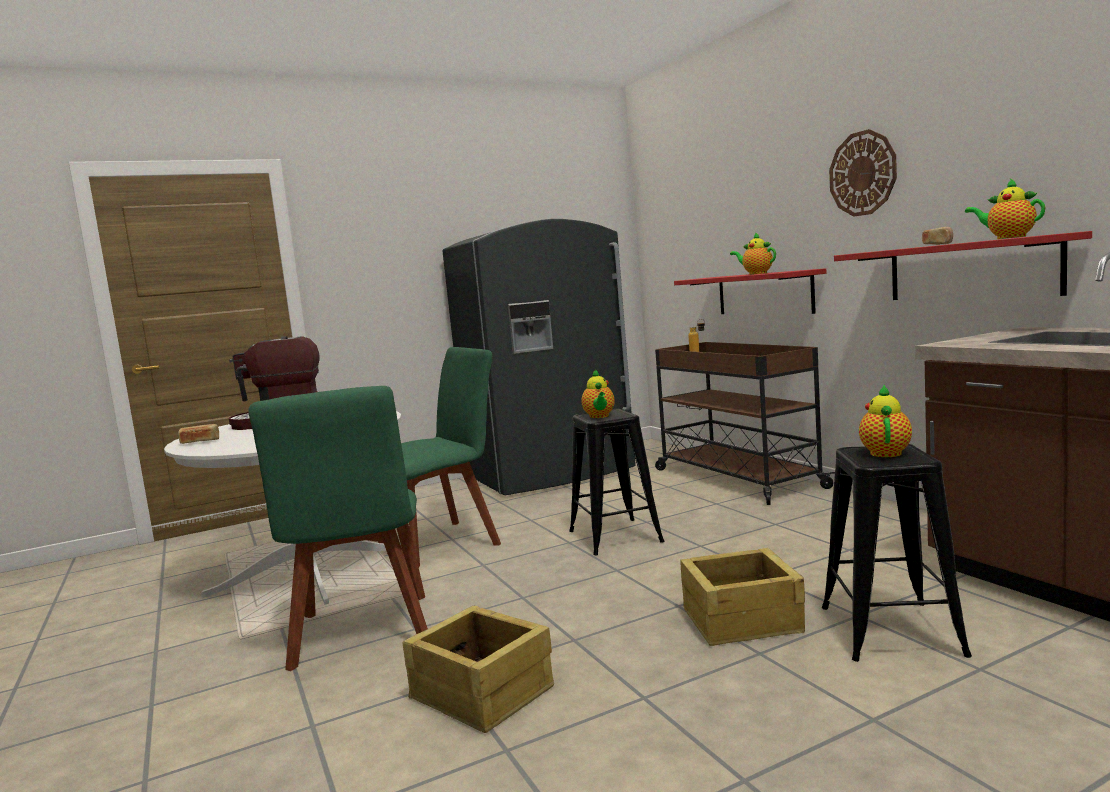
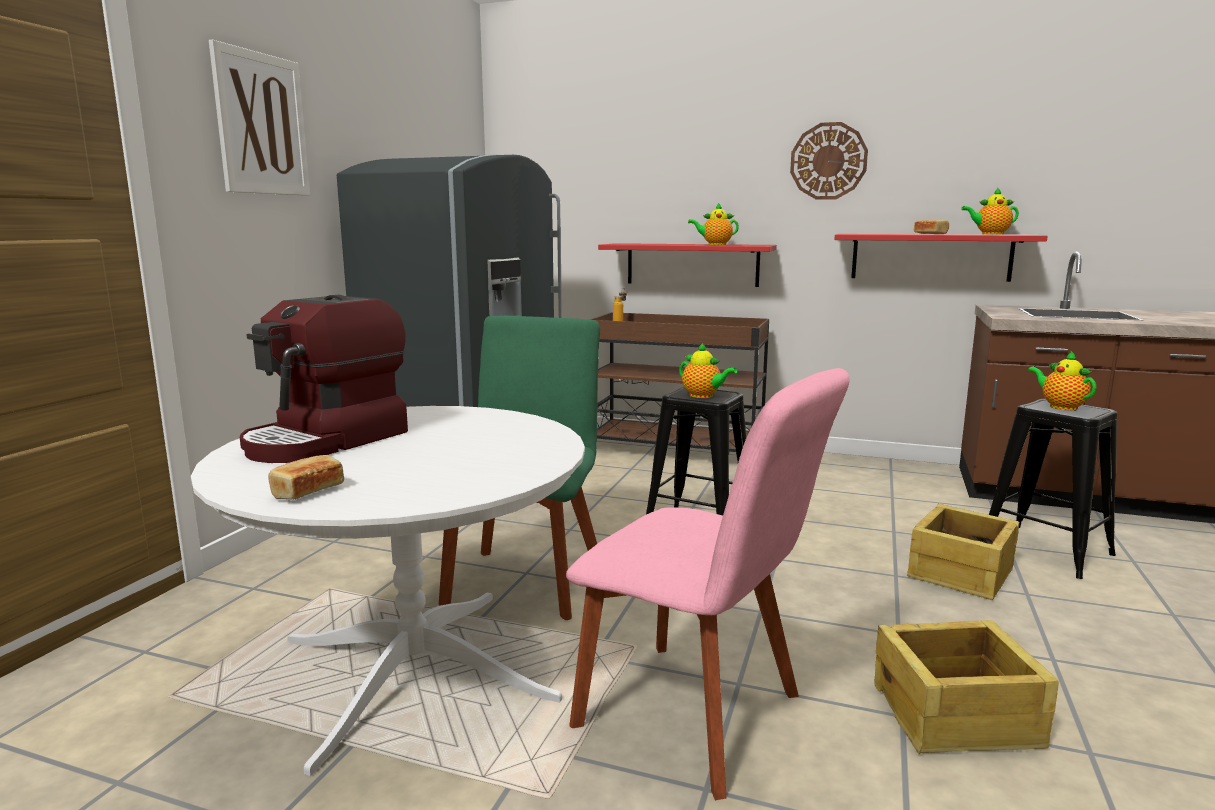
camera: 45 degrees left, 5 degrees up
(362, 634) = (698, 715): green chair -> pink chair
(381, 227) = (261, 124): none -> picture

